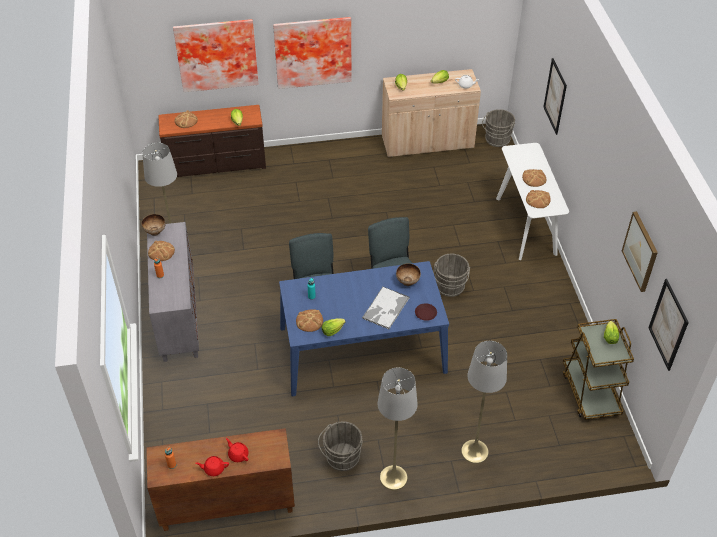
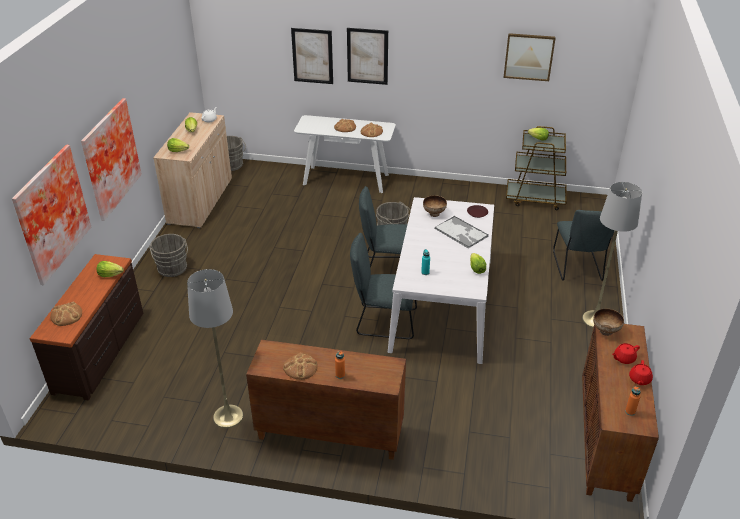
camera: 70 degrees left, 10 degrees down
(155, 232) = (262, 367): bowl -> bowl (606, 331)
(178, 316) = (329, 433): grey cabinet -> brown cabinet
(309, 321) = (458, 280): bread -> none
(341, 458) = (566, 347): grey bucket -> grey bucket (172, 269)
(362, 349) = (442, 303): blue dining table -> white dining table
(474, 451) = (578, 268): grey floor lamp -> grey chair
(668, 325) = (595, 73): picture -> picture (367, 56)

